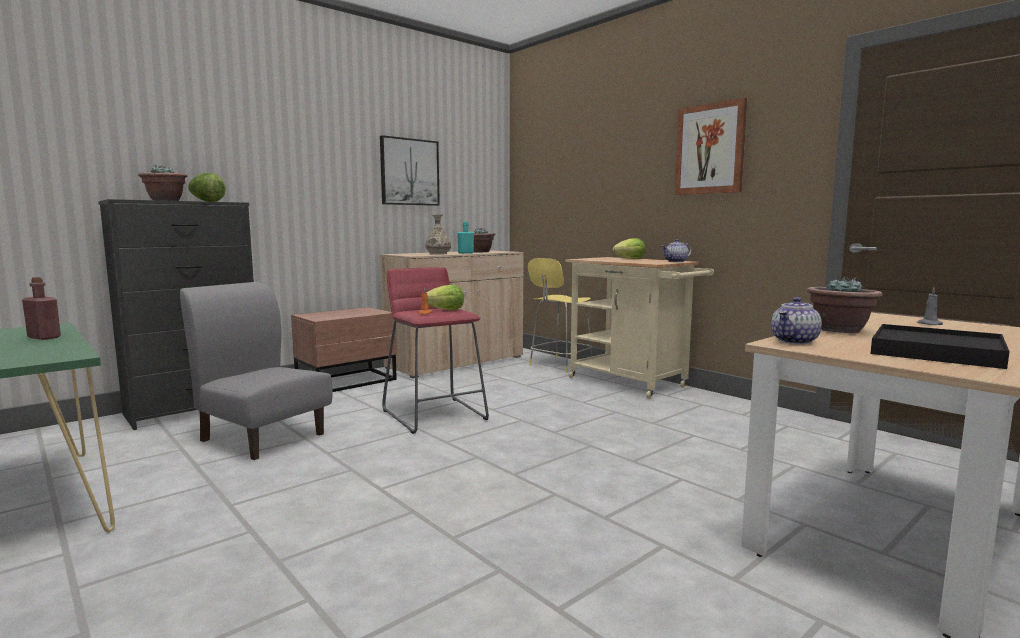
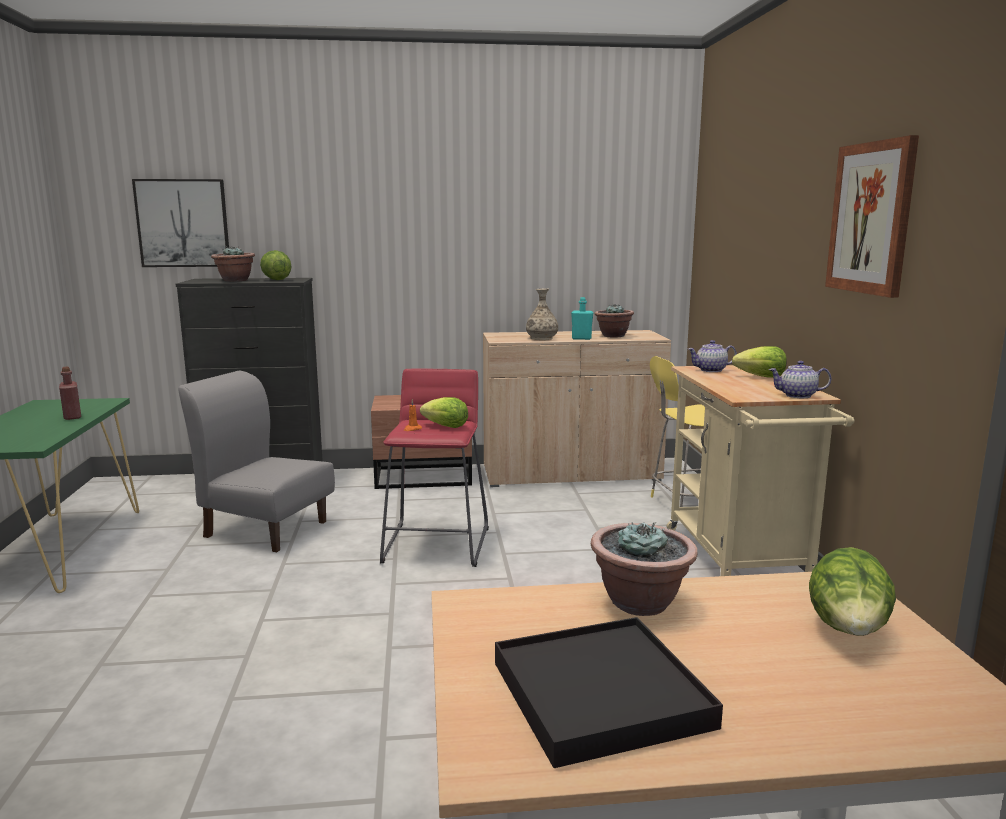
camera: 35 degrees right, 5 degrees up
(263, 436) = (265, 528): grey chair -> grey chair turned 45 degrees counterclockwise
(409, 172) = (531, 230): picture -> picture (183, 223)
(795, 341) = (497, 606): teapot -> teapot (710, 370)
(928, 324) = (848, 632): grey candle -> lettuce

